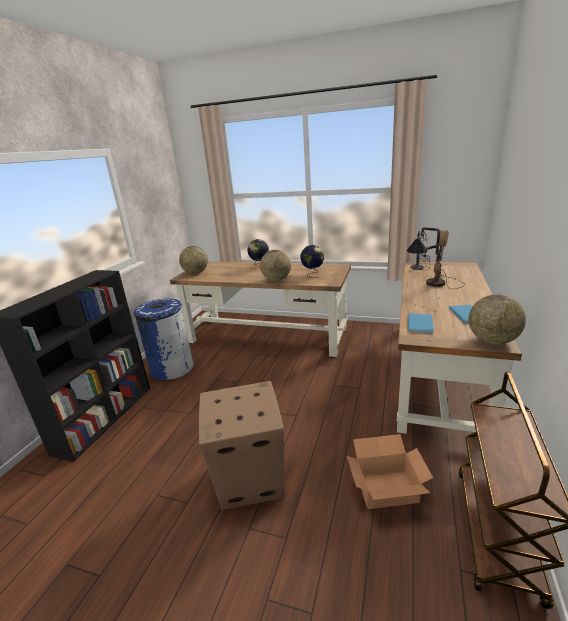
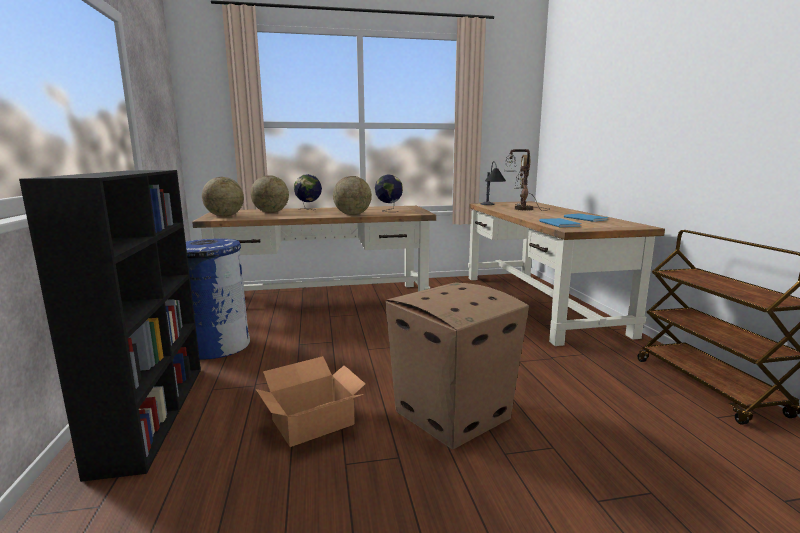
camera: 30 degrees left, 10 degrees down
(386, 488) = (595, 384): cardboard box -> cardboard box (312, 422)
(492, 341) = (632, 225): globe -> globe (271, 212)

